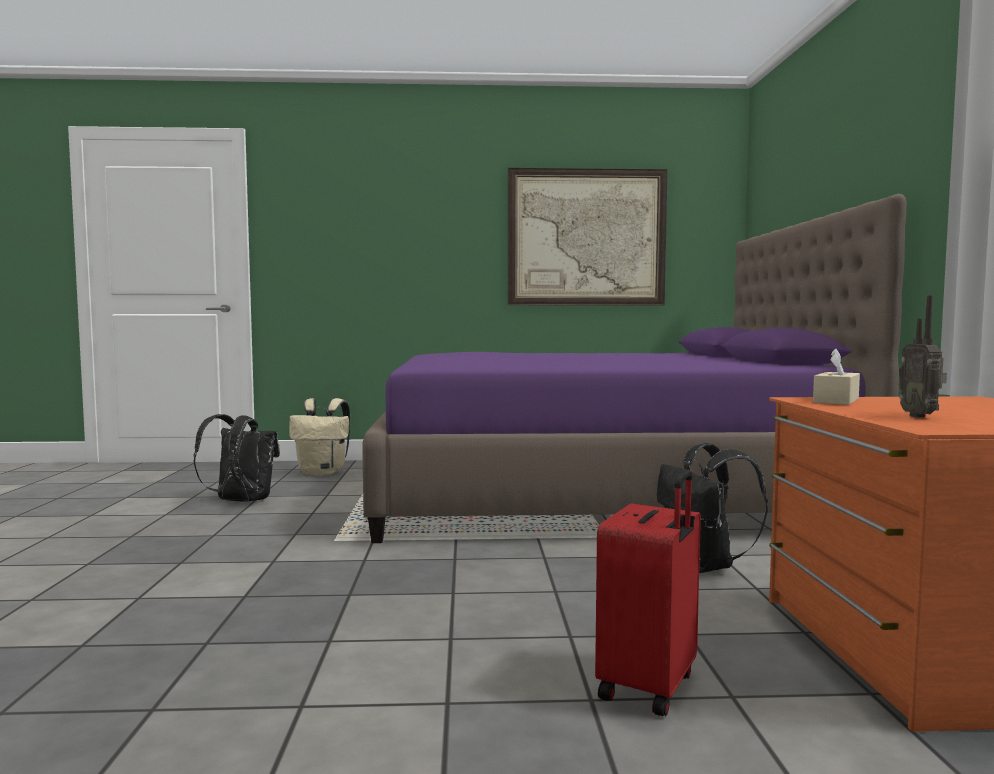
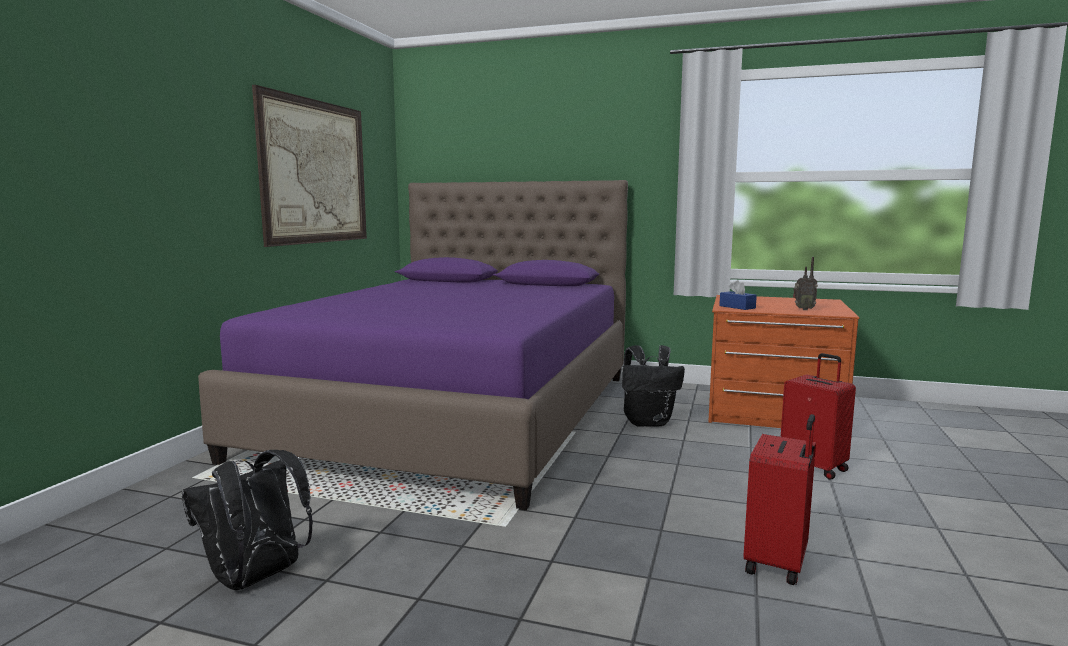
camera: 70 degrees left, 5 degrees up
(279, 654) = (778, 563): none -> red suitcase
(323, 473) = (168, 513): beige backpack -> none
(836, 400) = (737, 307): beige tissue box -> blue tissue box

